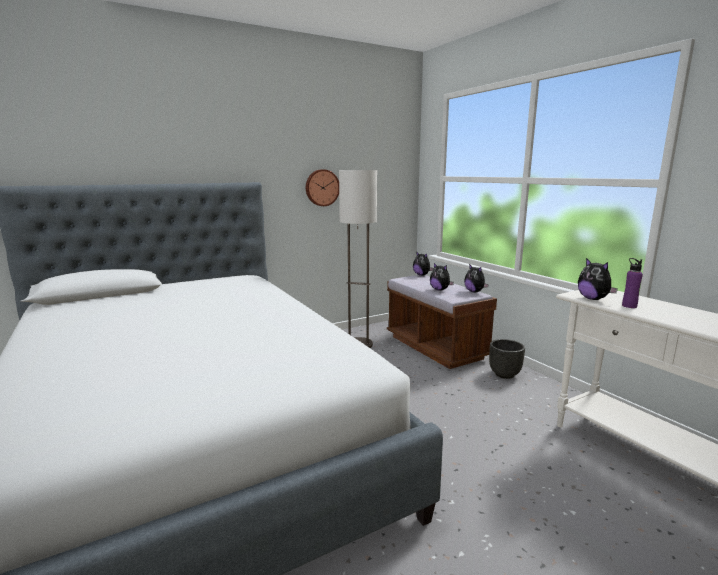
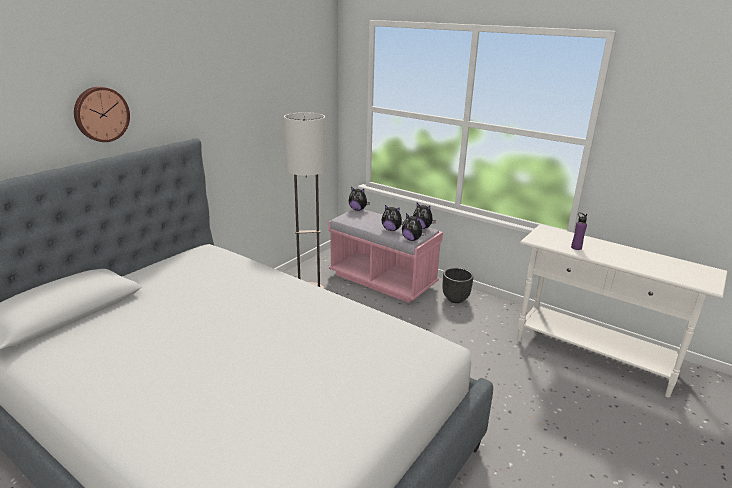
camera: 25 degrees left, 10 degrees up
(322, 187) = (253, 130): wall clock -> wall clock (101, 114)
(435, 347) = (382, 280): brown bench -> pink bench
(593, 299) = (549, 243): plush toy -> plush toy (412, 239)

